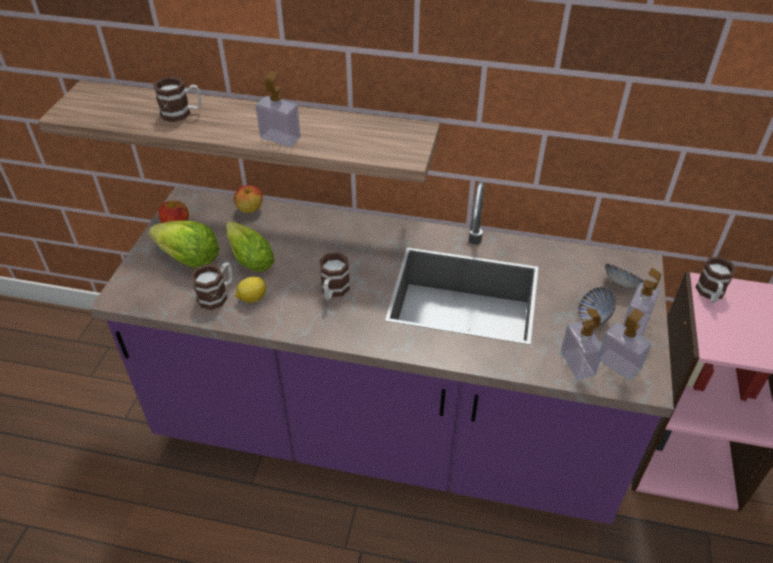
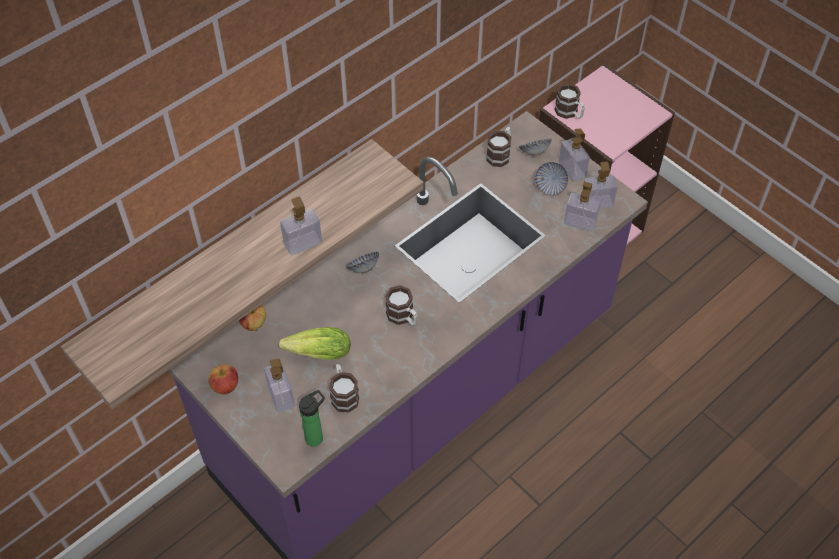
camera: 55 degrees left, 10 degrees up
(160, 300) = (316, 437): none -> bottle
(182, 113) = (201, 291): mug -> mug (500, 154)
(188, 259) = (281, 396): lettuce -> soap dispenser
(252, 298) = (367, 373): lemon -> none
(363, 241) = (363, 268): none -> bowl

